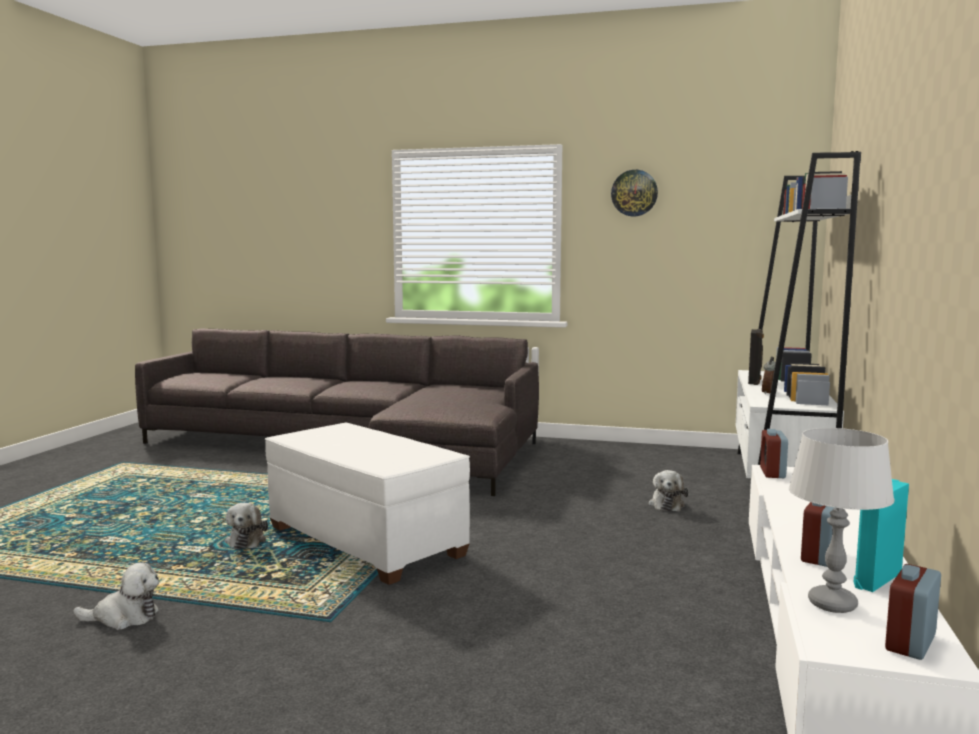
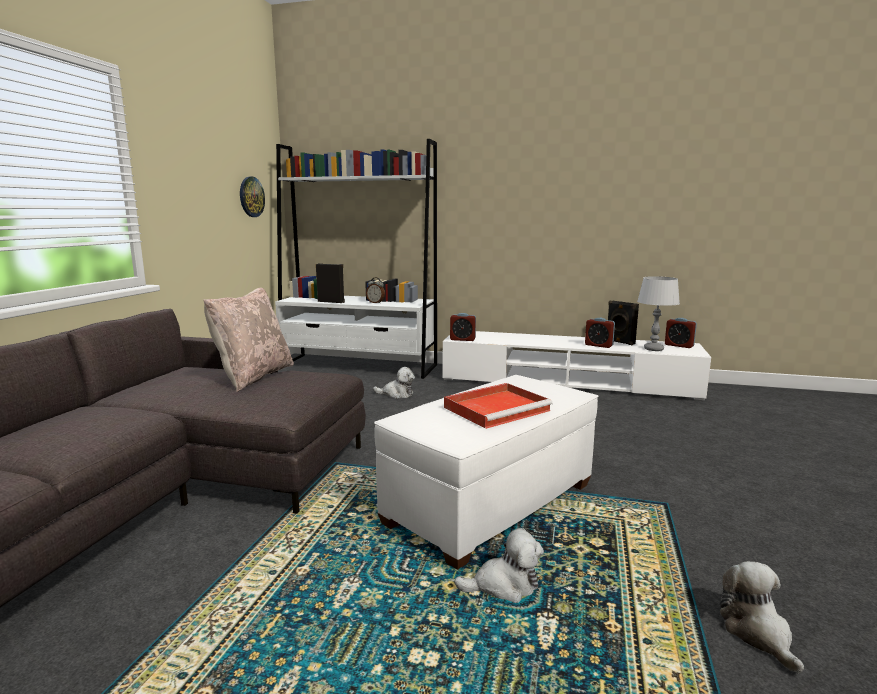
camera: 90 degrees left, 5 degrees up
(356, 446) = (498, 408): none -> red tray
(470, 398) = (253, 377): none -> beige pillow
(634, 193) = (185, 141): wall clock -> wall clock (251, 197)
(875, 579) = (619, 342): turquoise speaker -> black speaker

